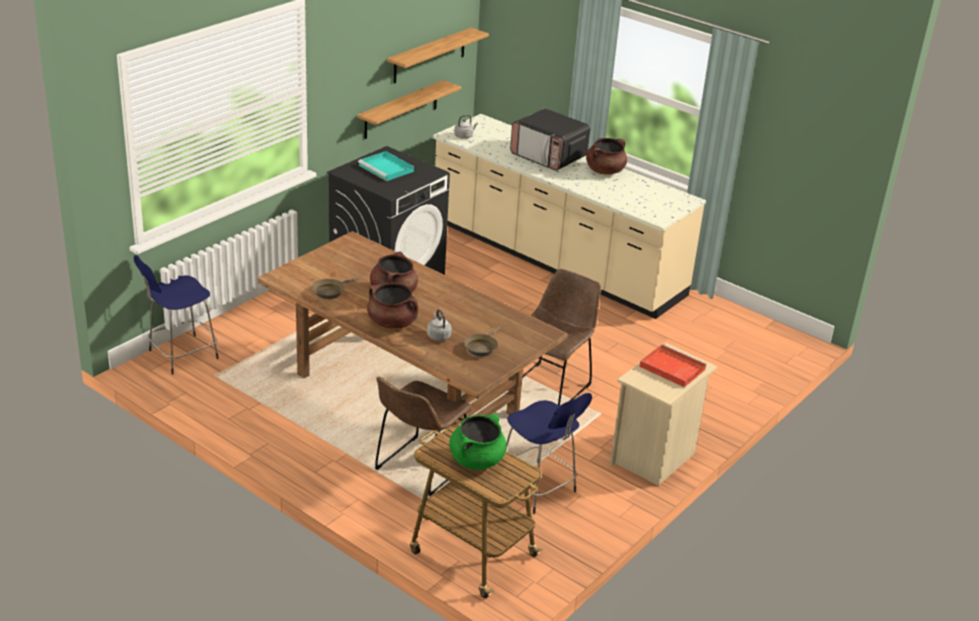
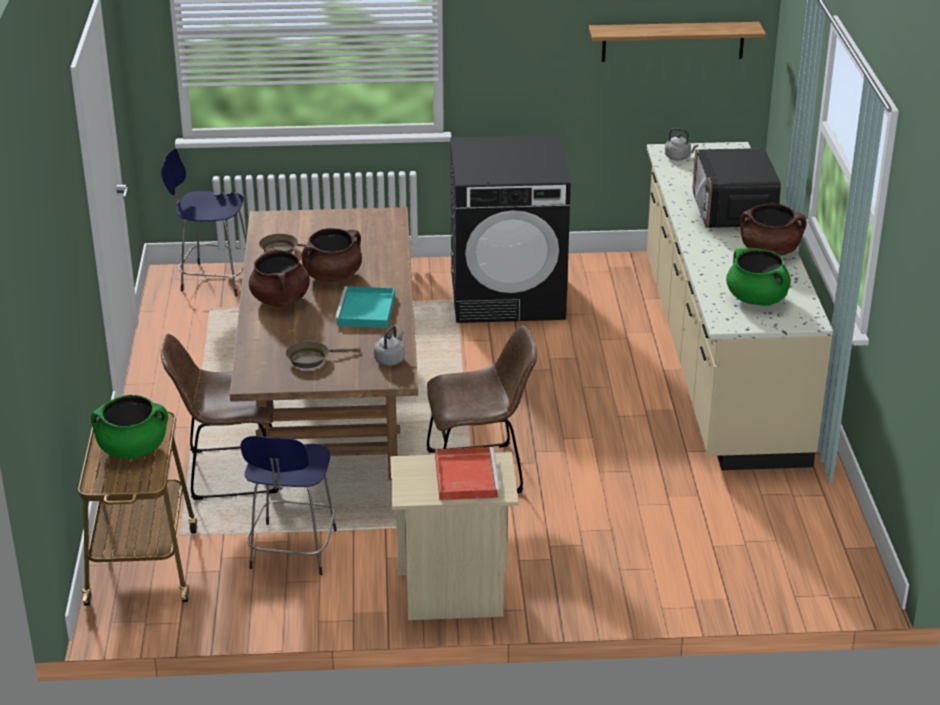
camera: 50 degrees right, 0 degrees up
(387, 168) = (513, 155): turquoise tray -> turquoise tray (366, 311)
(401, 110) = (616, 100): shelf -> none
(438, 336) = (295, 330): grey kettle -> grey kettle (390, 359)
(647, 199) = (757, 299): none -> green cooking pot

